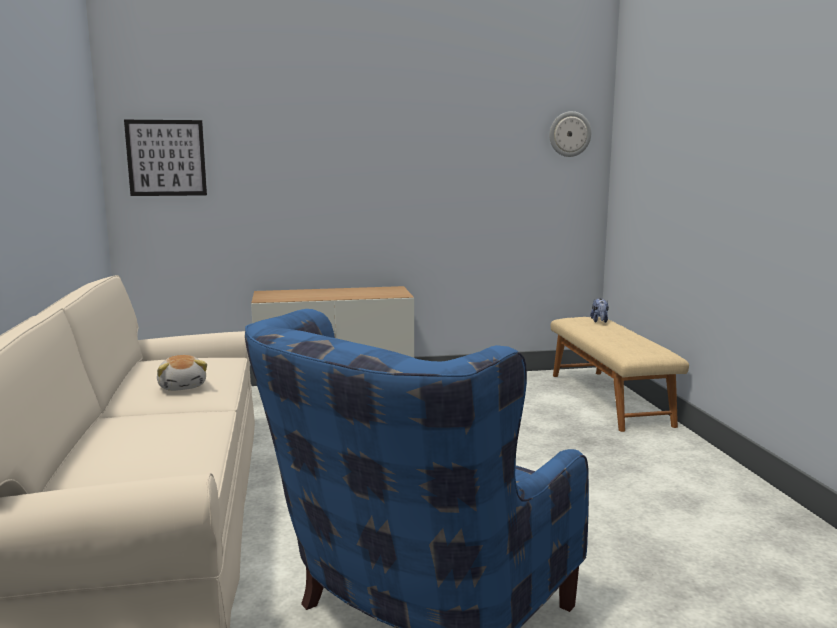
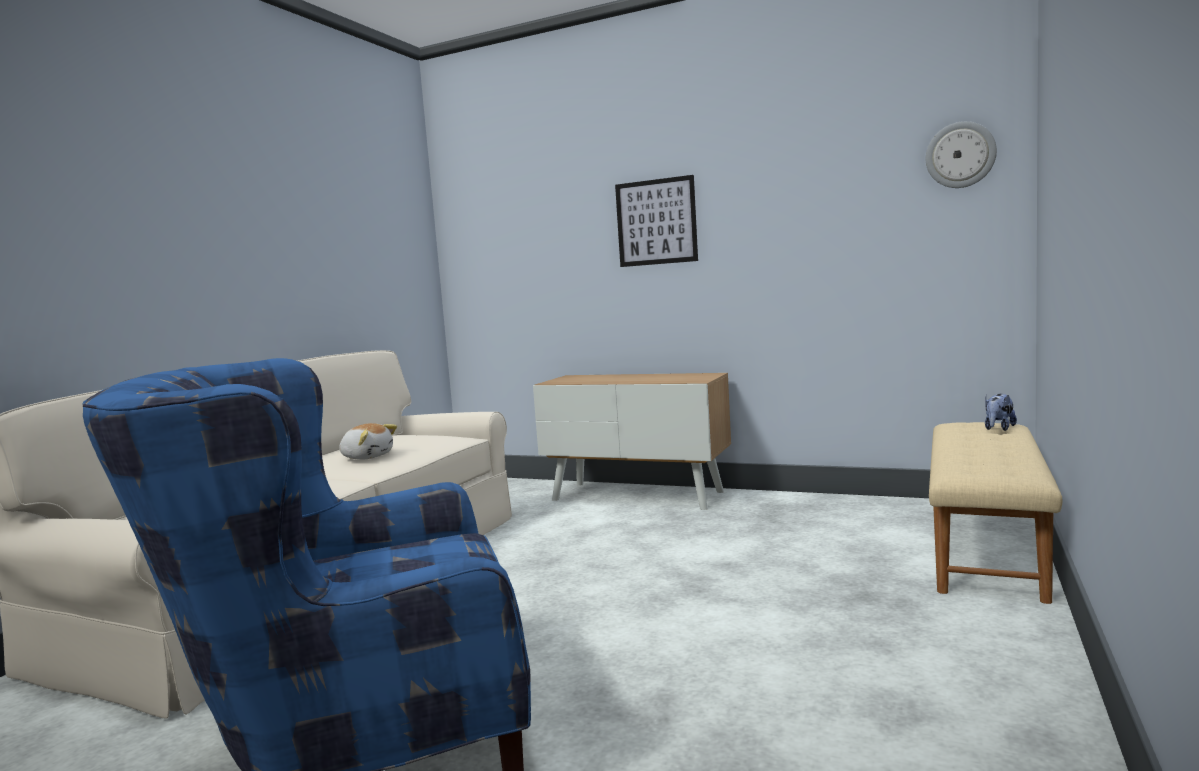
camera: 35 degrees right, 5 degrees down
(166, 158) = (486, 239): picture -> picture (656, 222)
(183, 386) = (367, 457): plush toy -> plush toy turned 75 degrees counterclockwise

